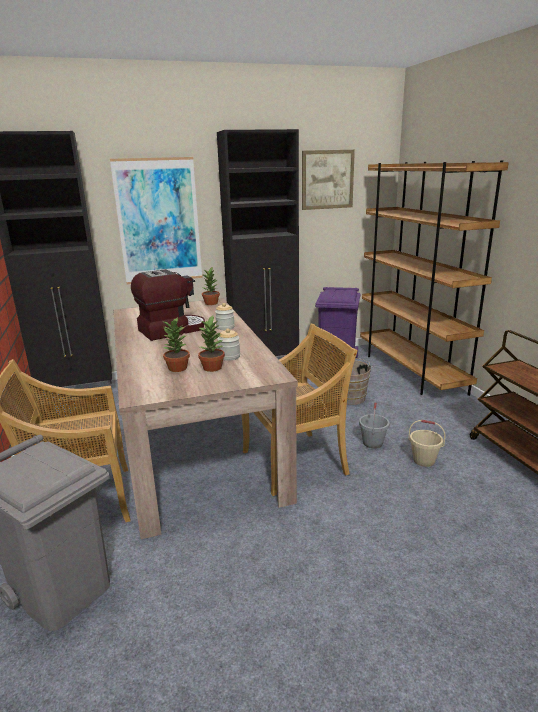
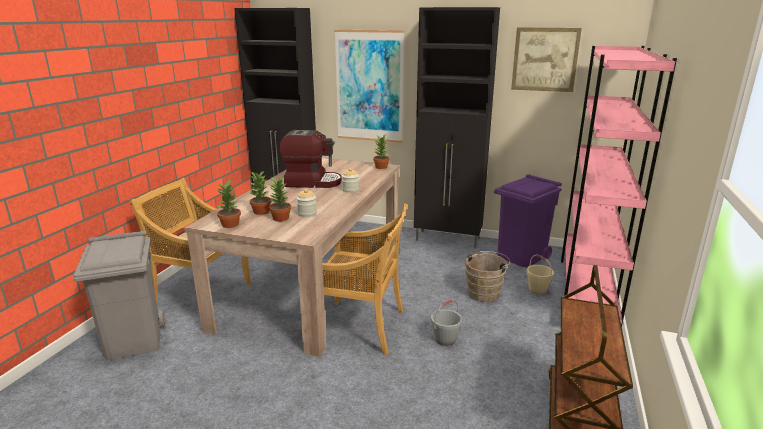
camera: 35 degrees right, 0 degrees up
(171, 389) = (231, 224): none -> potted plant
(410, 371) = (586, 290): brown bookcase -> pink bookcase
(424, 460) = (469, 374): beige bucket -> beige bucket (537, 290)

